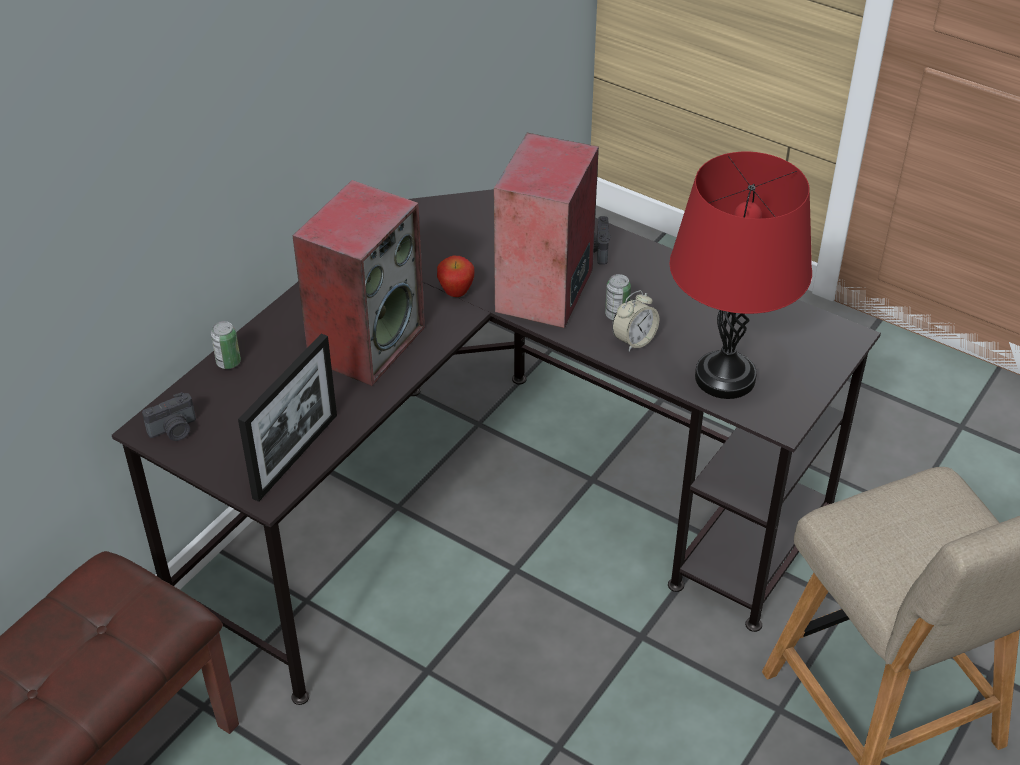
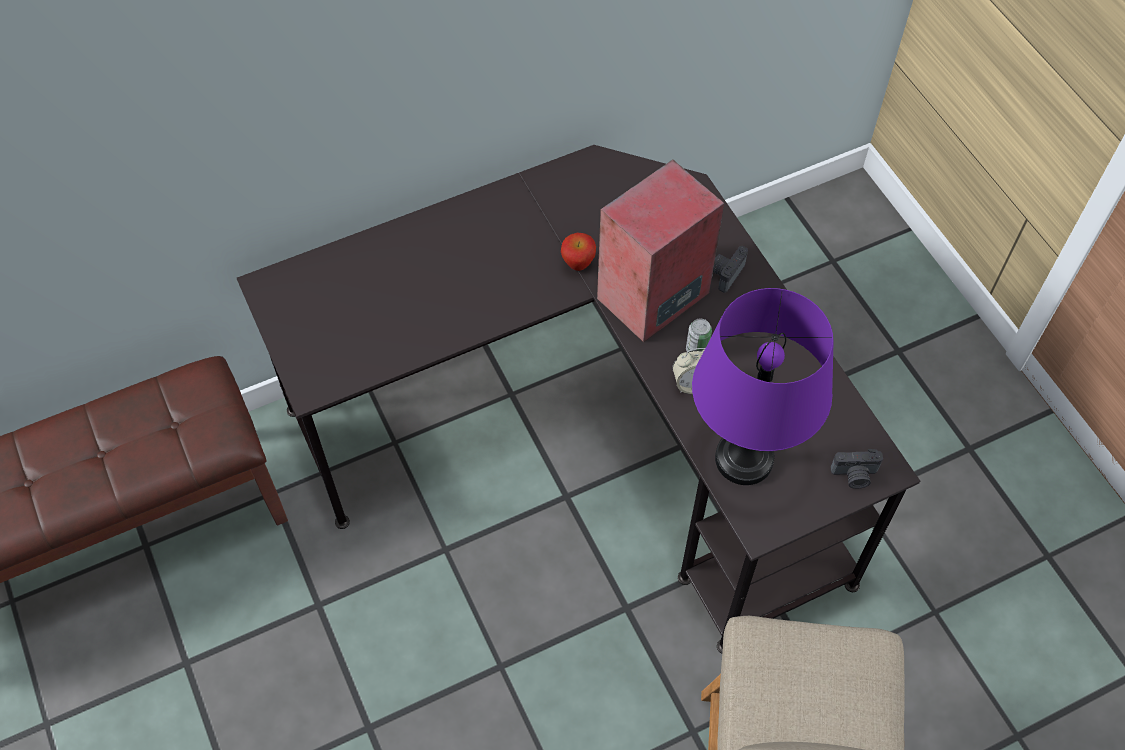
camera: 30 degrees right, 15 degrees up
(174, 430) = (281, 296): camera -> camera (854, 475)
(228, 362) = (359, 250): can -> none
(295, 456) = (353, 364): picture frame -> none
(366, 342) = (475, 280): speaker -> none
(725, 378) = (744, 459): red table lamp -> purple table lamp

